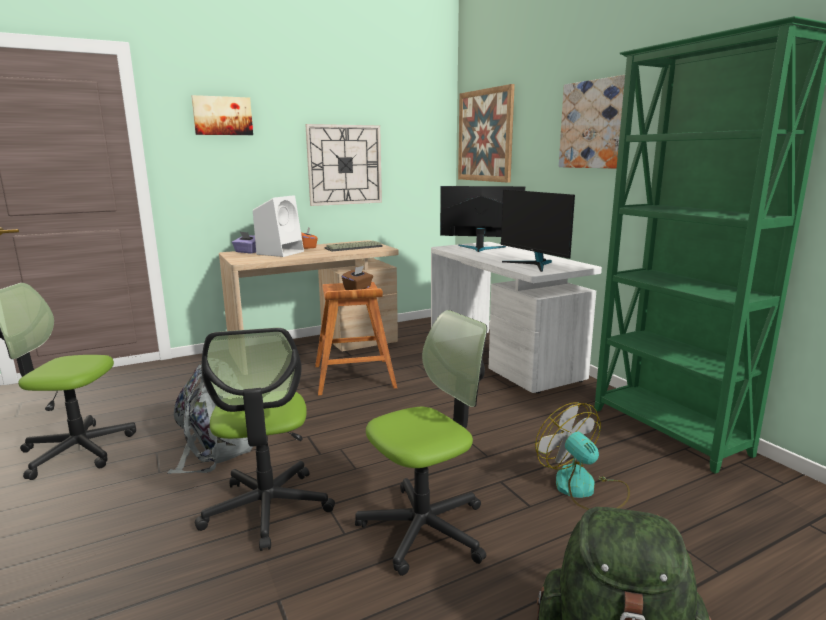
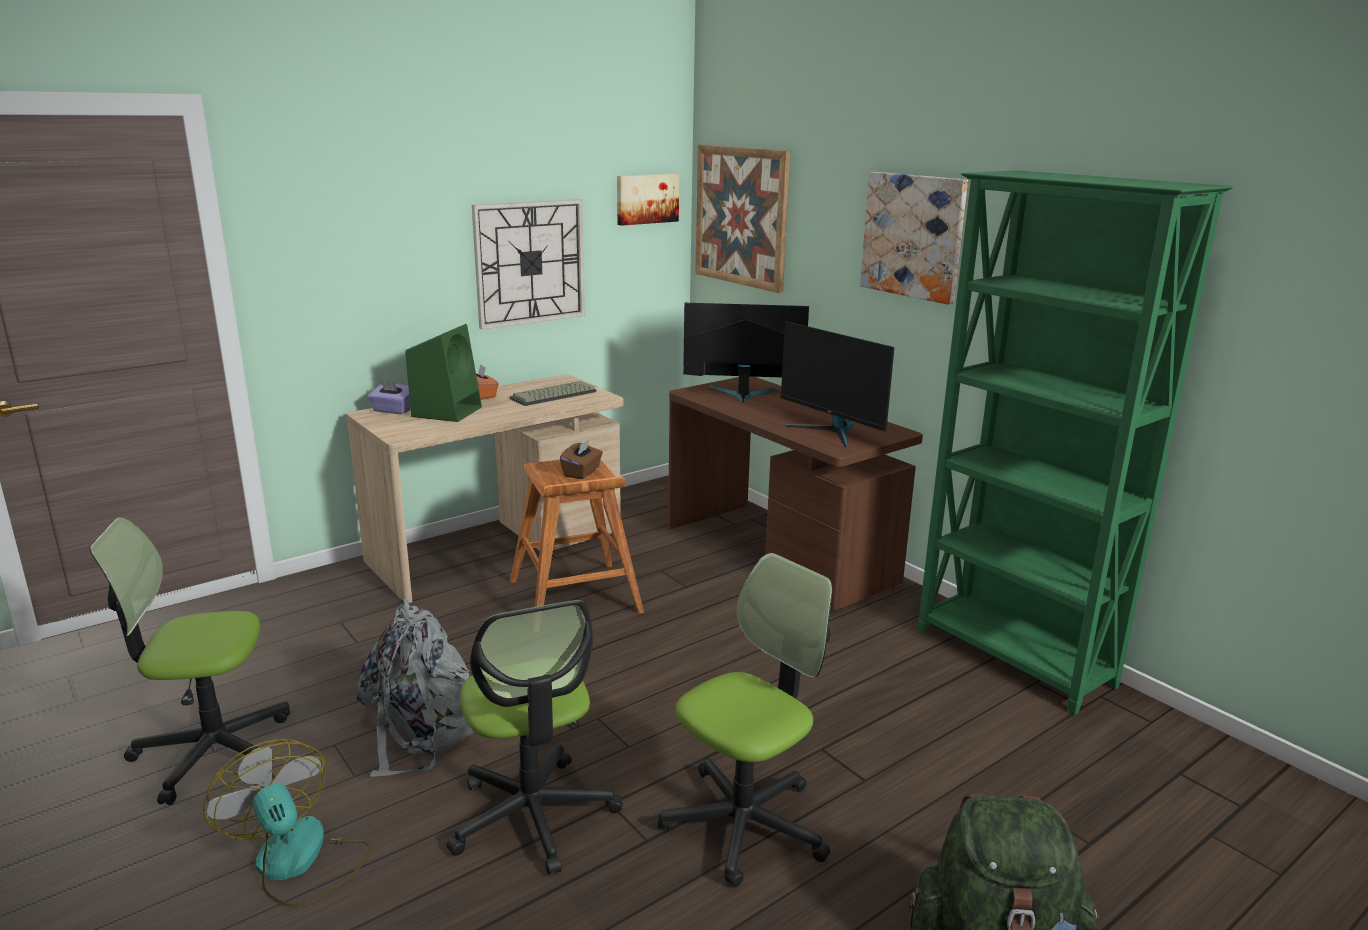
camera: 10 degrees left, 5 degrees up
(222, 116) = (347, 201): picture -> picture (646, 198)
(281, 252) = (447, 411): white speaker -> green speaker
(503, 359) = (780, 554): white desk -> brown desk
(583, 489) = (924, 751): fan -> fan (298, 862)

